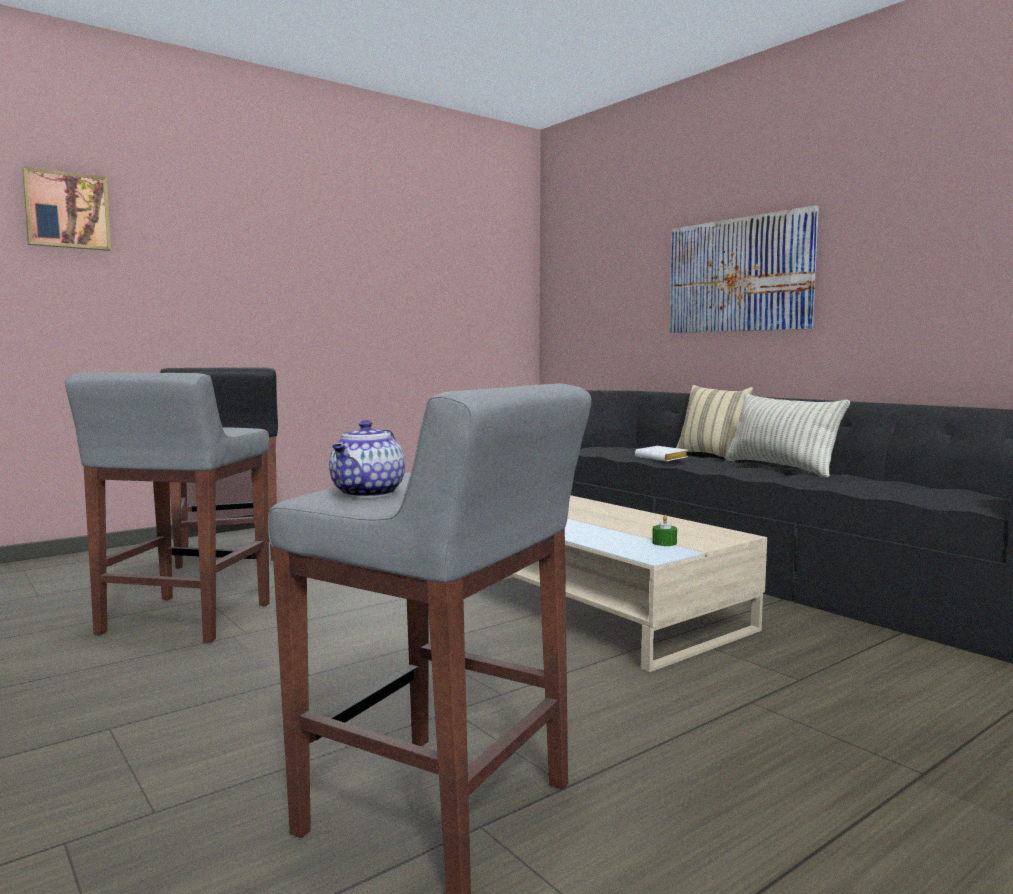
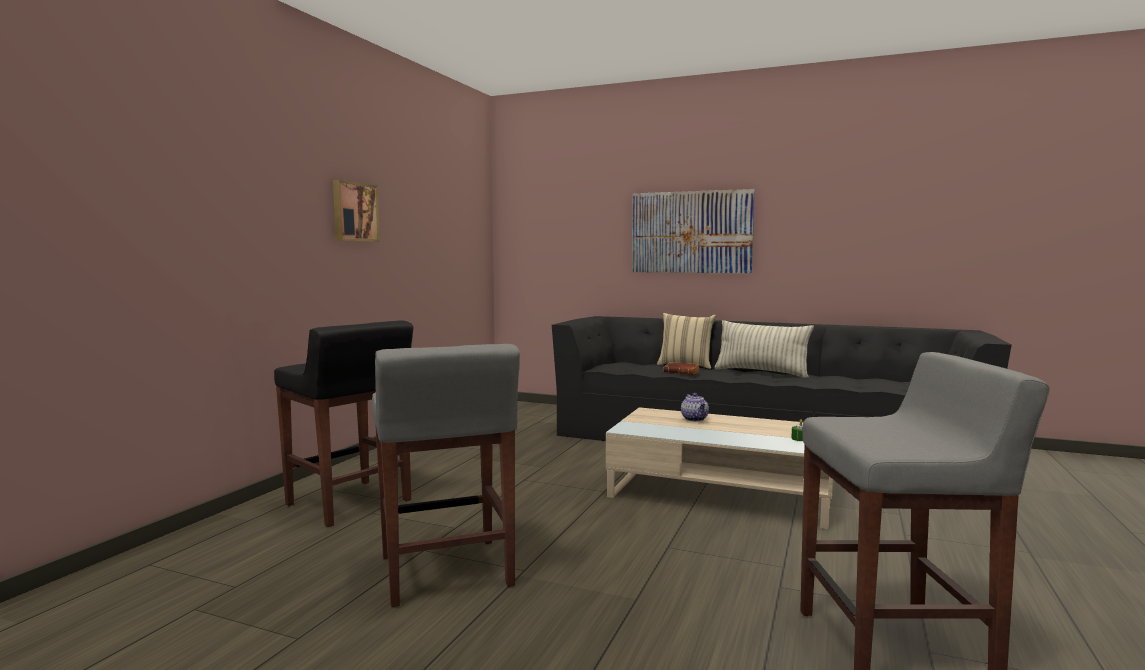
camera: 30 degrees left, 0 degrees up
(67, 210) = (155, 155): picture -> picture (354, 212)
(368, 493) = (894, 442): teapot -> teapot (695, 419)
(663, 458) = (683, 372): white book -> brown book

